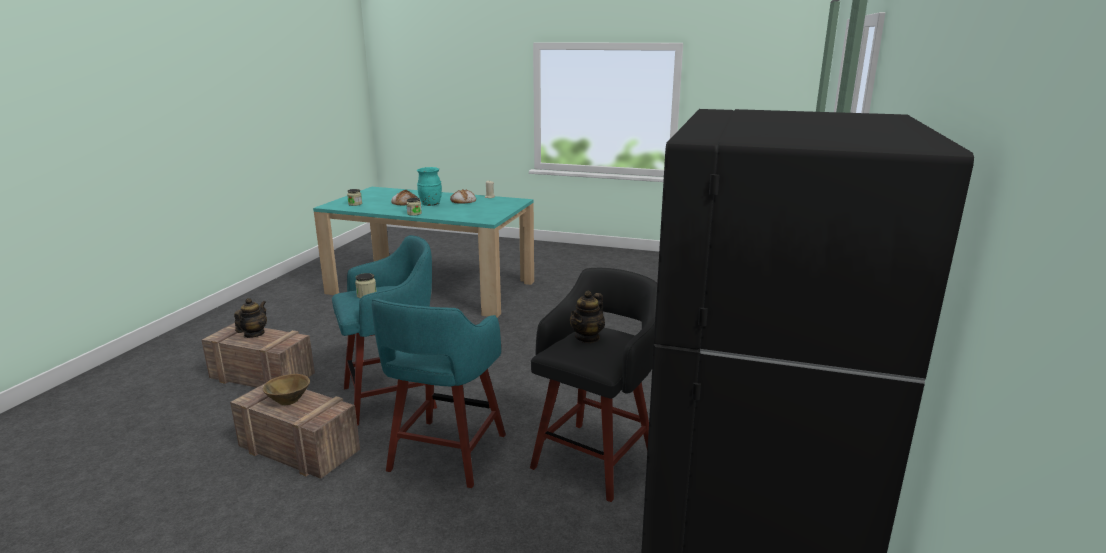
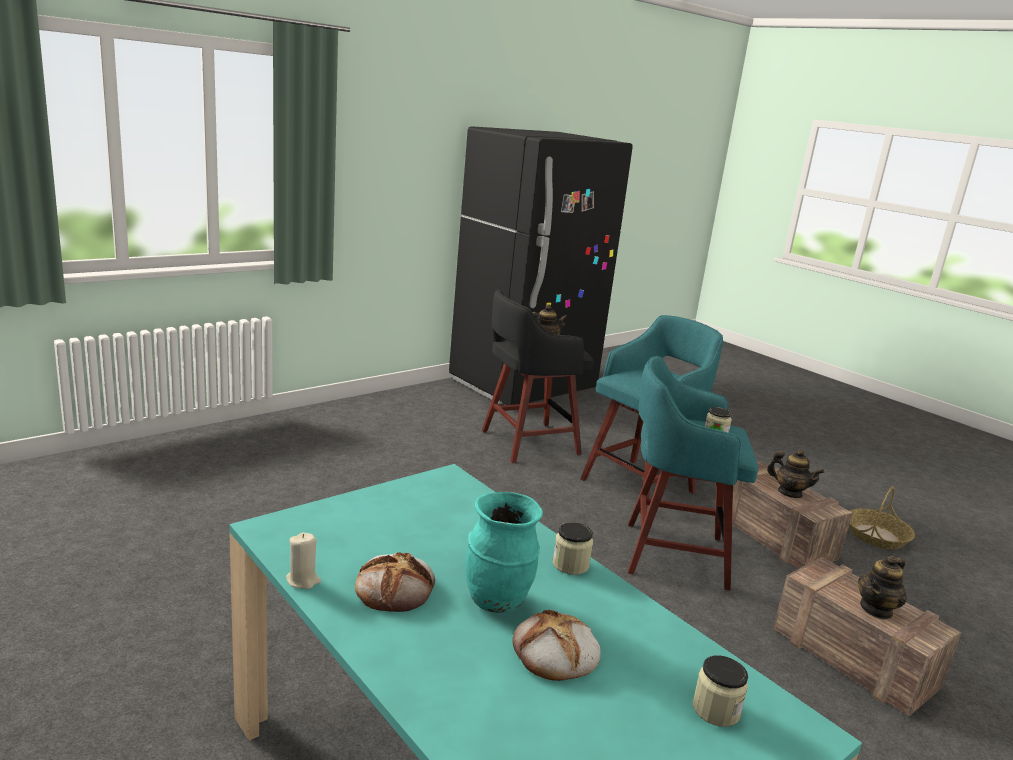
camera: 150 degrees left, 0 degrees up
(174, 499) = (876, 536): none -> basket
(289, 400) = (789, 493): brown bowl -> teapot

